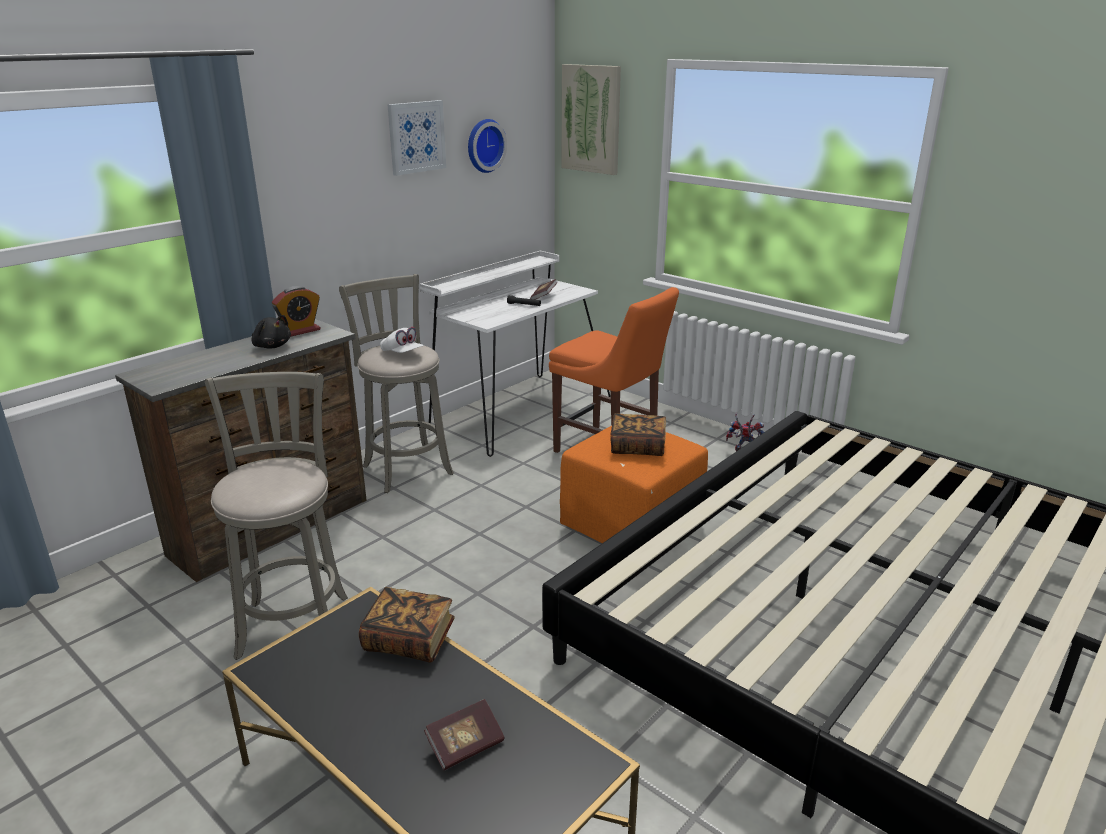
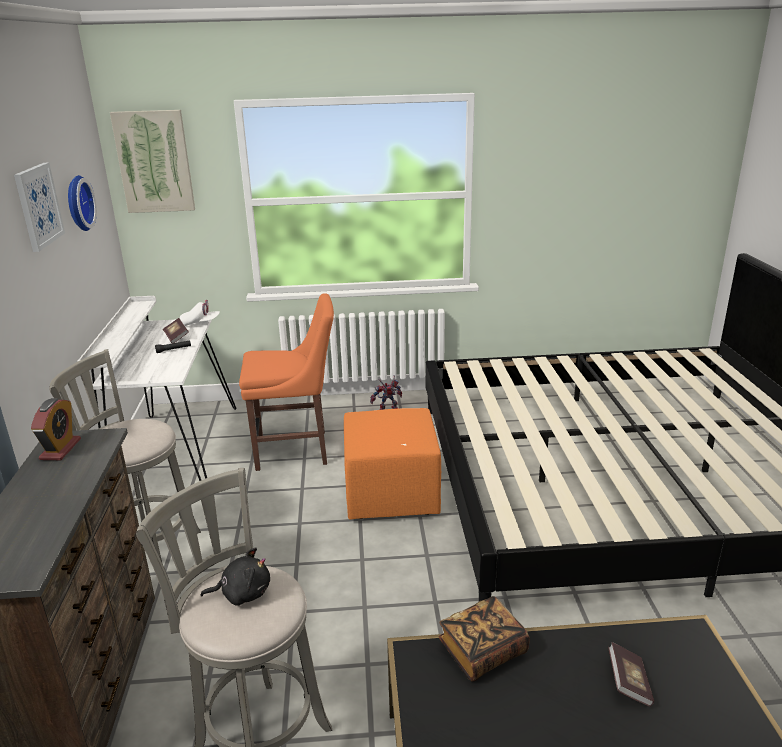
camera: 45 degrees left, 0 degrees up
(271, 346) = (64, 476): black plush toy -> black plush toy (243, 593)
(402, 353) = (135, 433): white cap -> white cap (200, 323)
(637, 447) = (394, 427): book -> none

